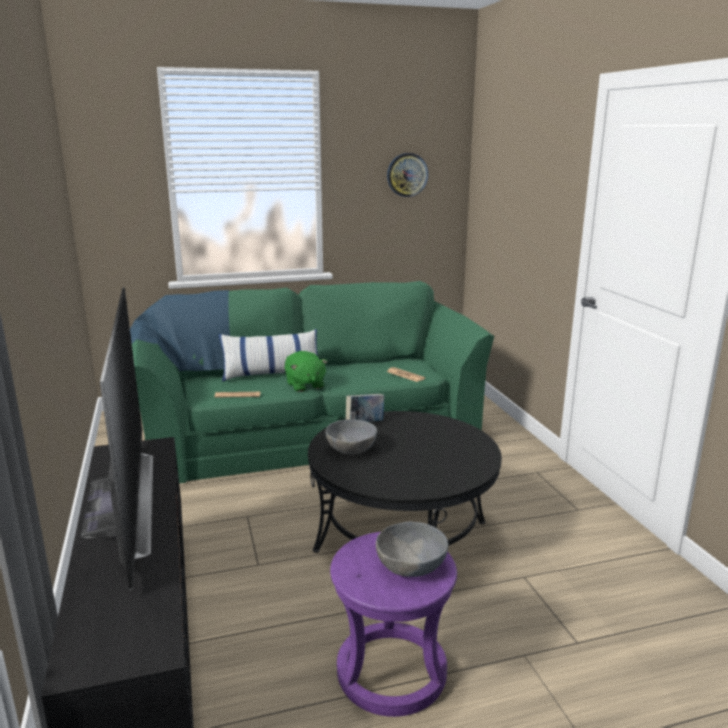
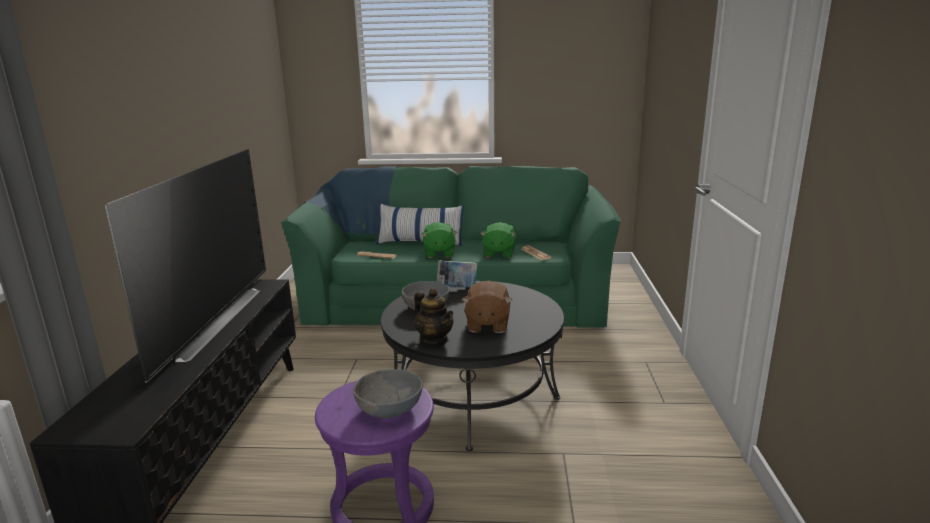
camera: 20 degrees right, 0 degrees up
(367, 379) = (498, 254): none -> green plush toy
(392, 484) = (434, 340): none -> teapot
(407, 175) = (579, 66): wall clock -> none
(429, 459) = (487, 325): none -> brown plush toy

